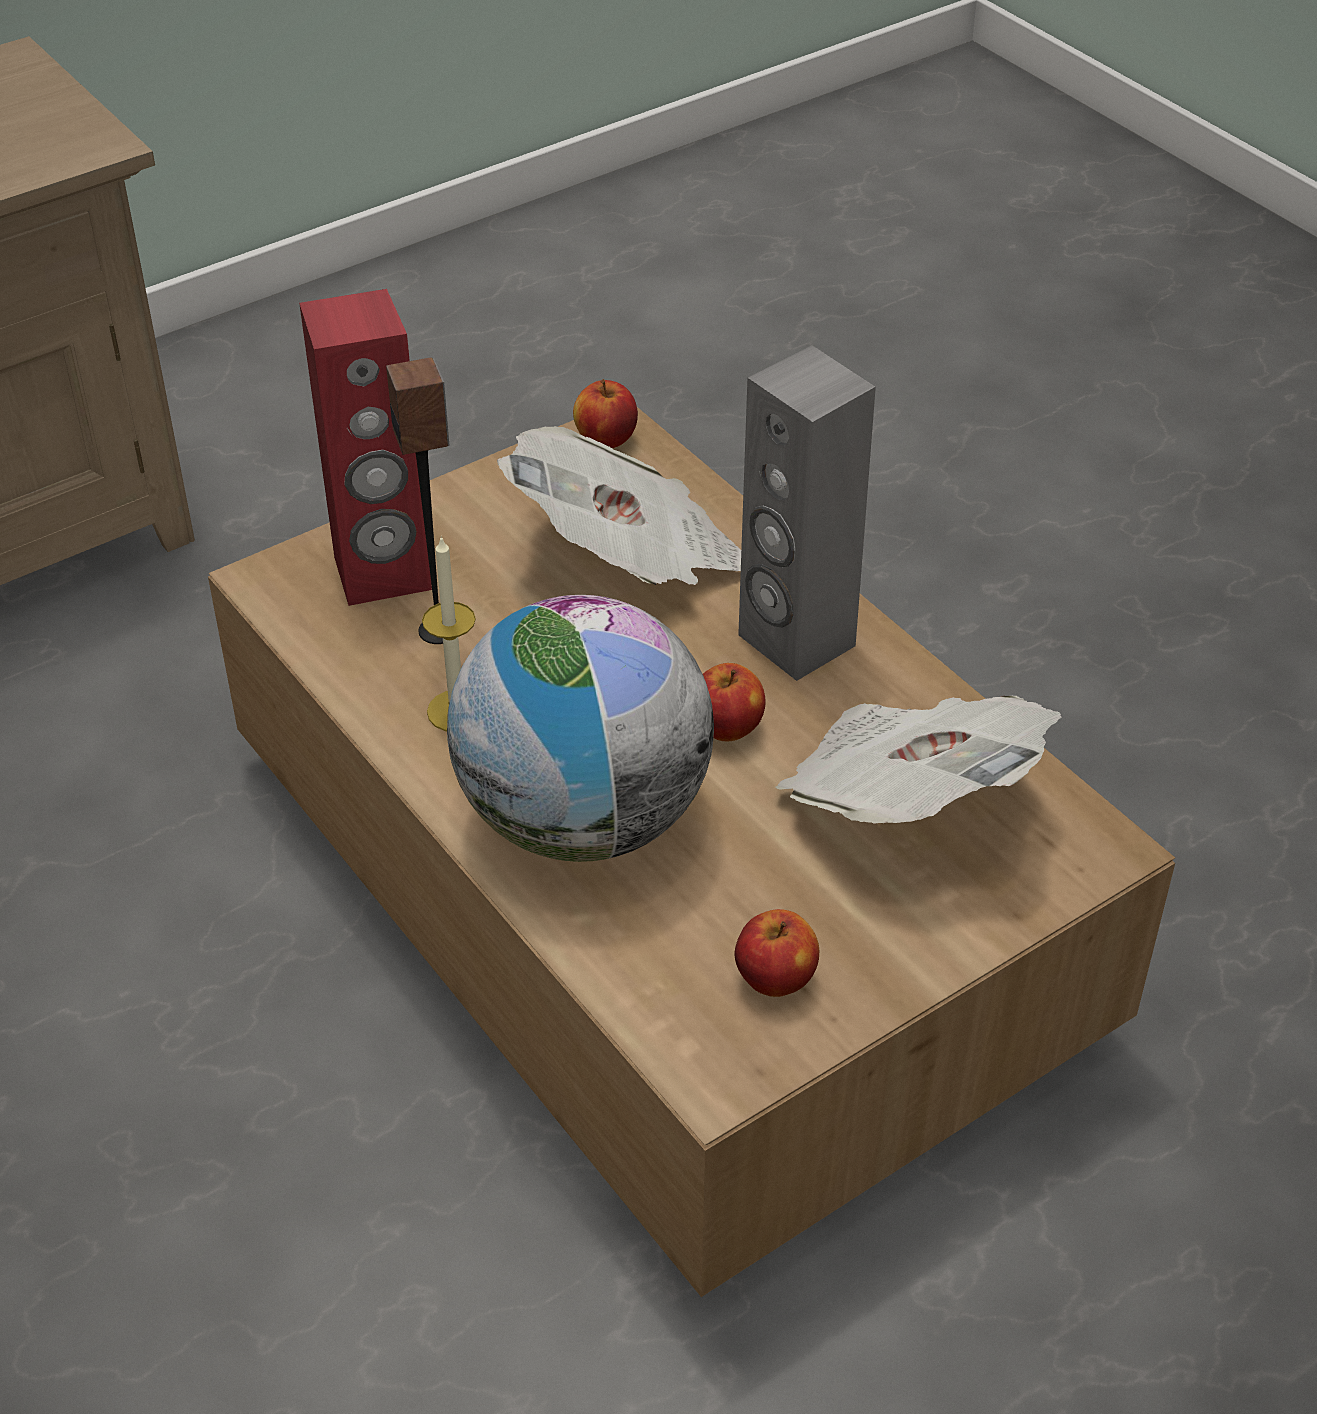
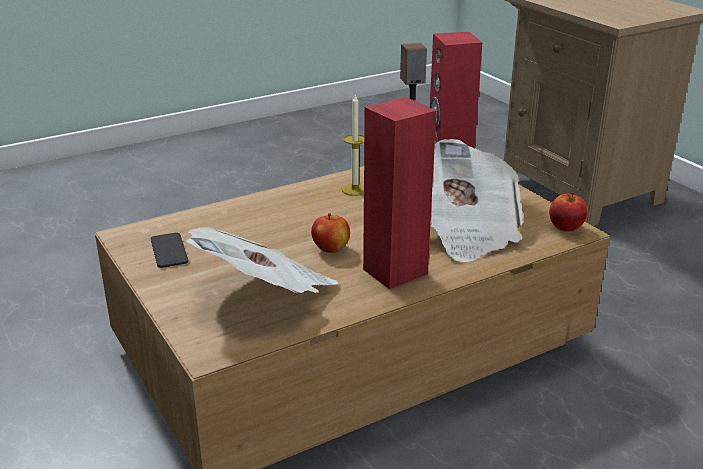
camera: 95 degrees right, 15 degrees down
(583, 819) = (280, 213): globe -> none
(775, 979) = (169, 251): apple -> phone
(795, 641) = (394, 271): grey speaker -> red speaker

